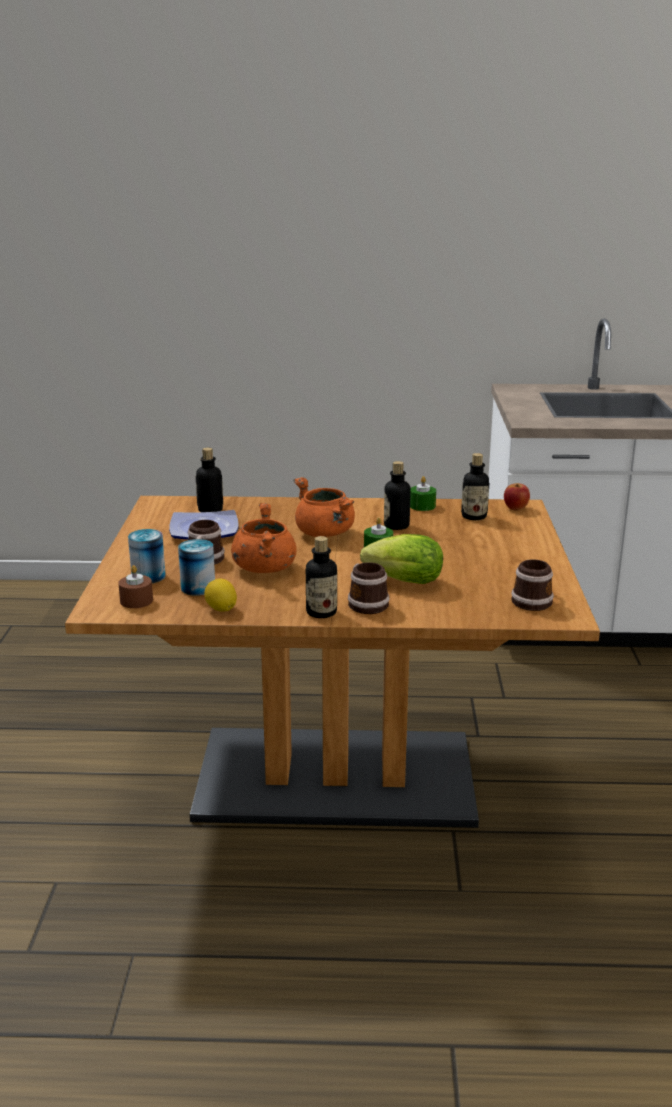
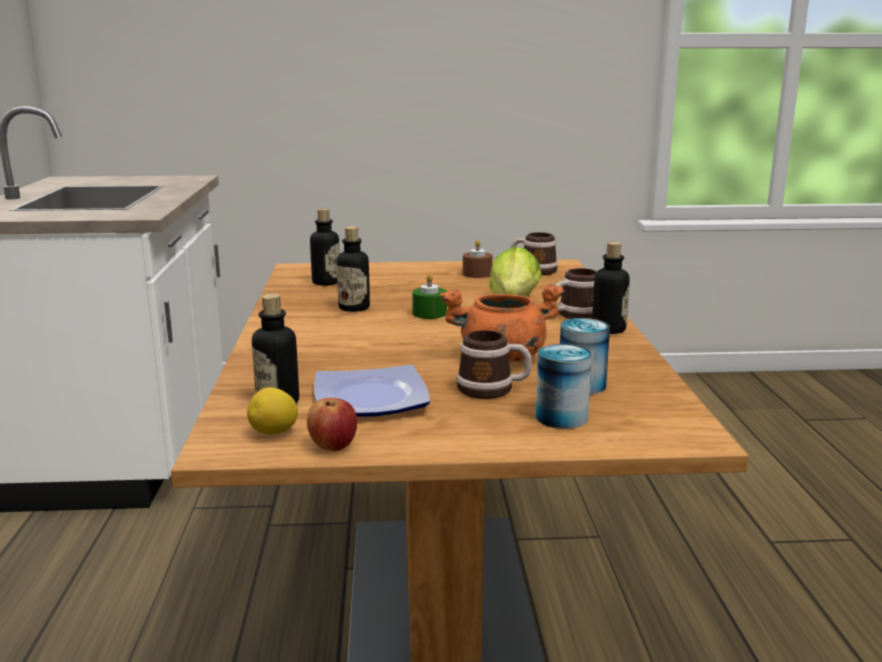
camera: 95 degrees left, 5 degrees down
(136, 601) = (645, 416): brown candle -> brown candle (477, 274)
(221, 609) = (634, 369): lemon -> lemon (274, 433)
(325, 533) = (381, 335): orange cooking pot -> none
(422, 506) = (288, 299): green candle -> none
(516, 508) = (304, 270): apple -> apple (333, 446)

